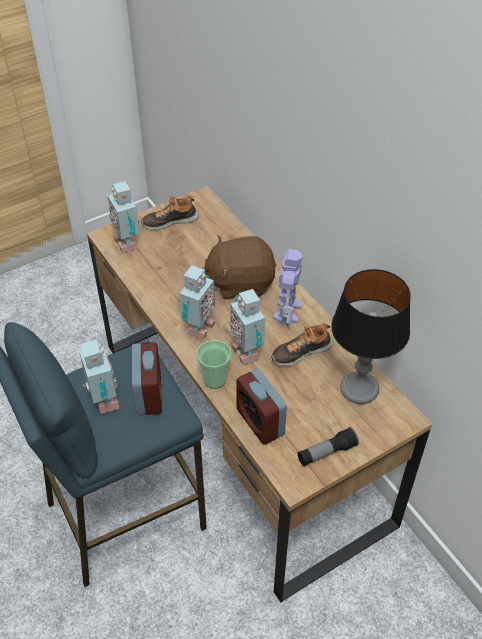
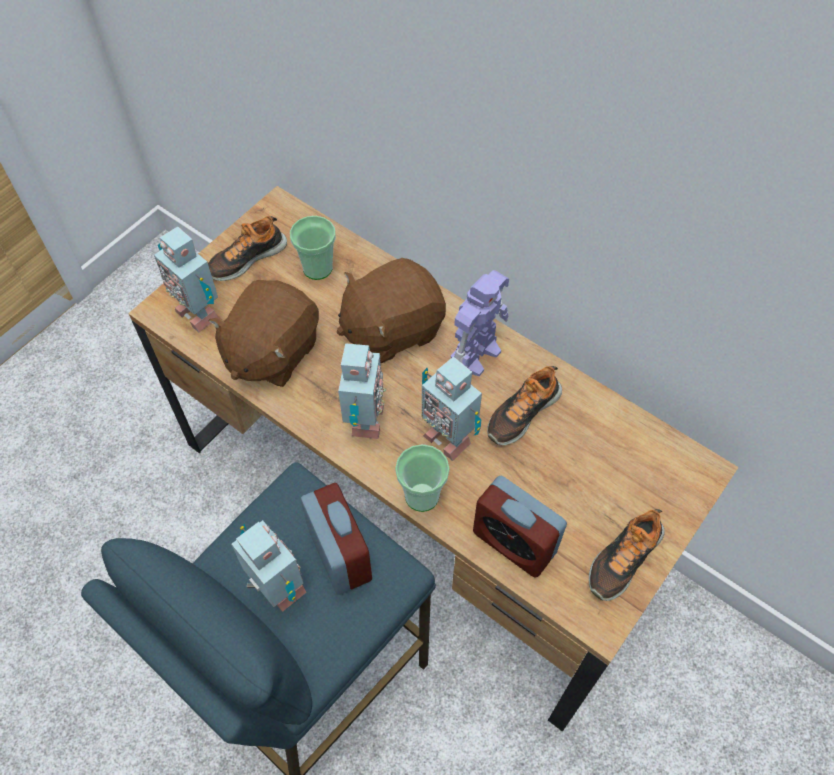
camera: 20 degrees left, 10 degrees up
(160, 276) = (271, 352): none -> brown plush toy
(210, 237) = (317, 268): none -> cup
(288, 310) = (476, 353): toy robot -> toy robot turned 45 degrees clockwise
(326, 452) = (623, 559): flashlight -> shoe
(359, 388) = (624, 445): table lamp -> none

